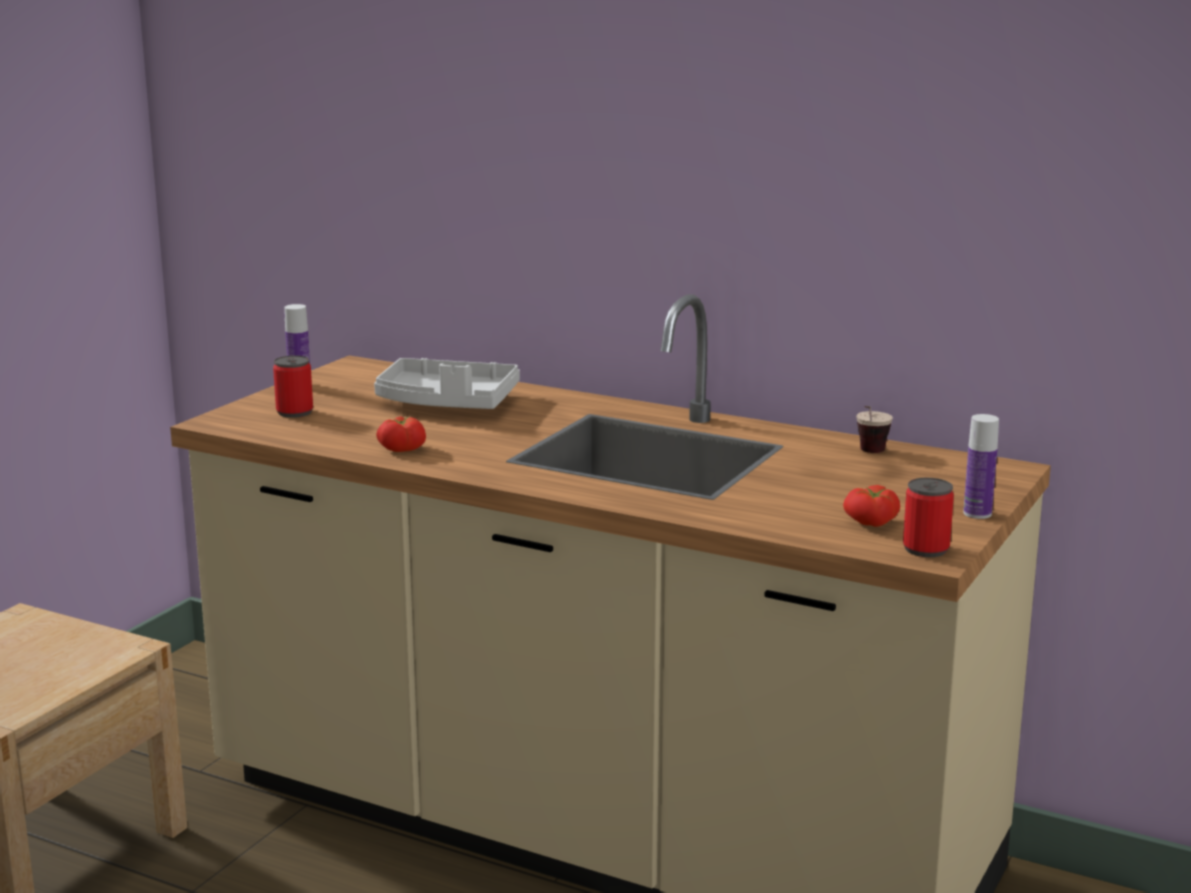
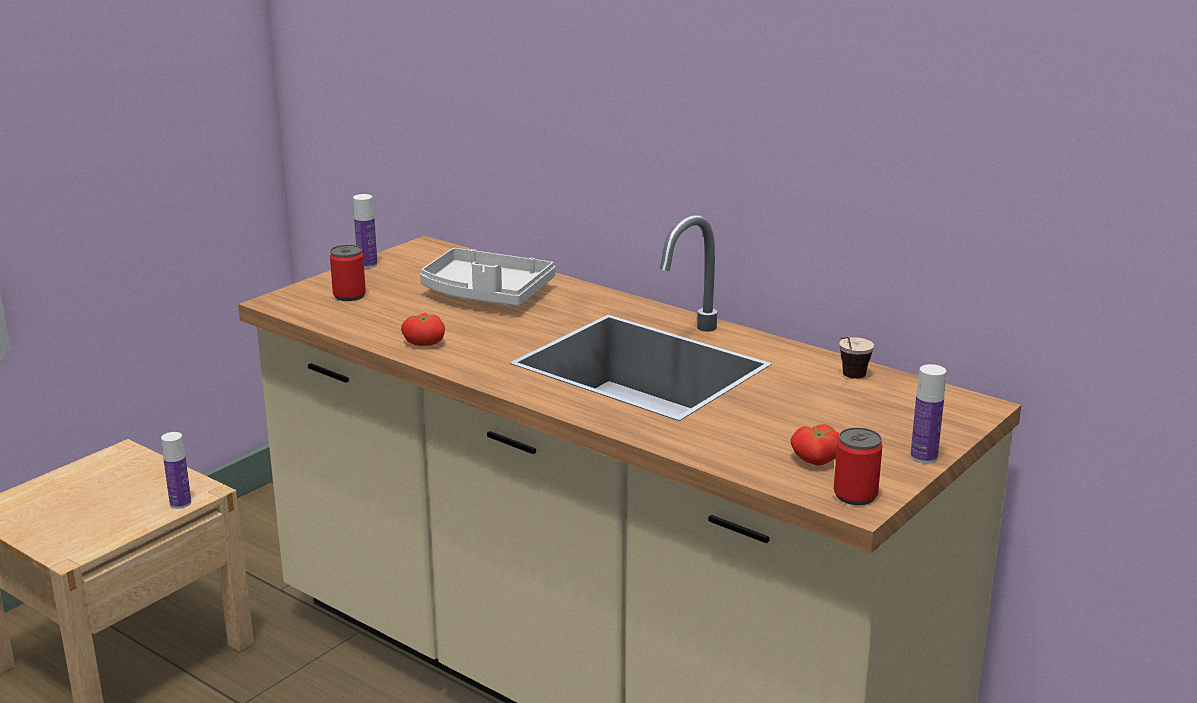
camera: 10 degrees right, 5 degrees up
(110, 660) = (180, 503): none -> bottle

